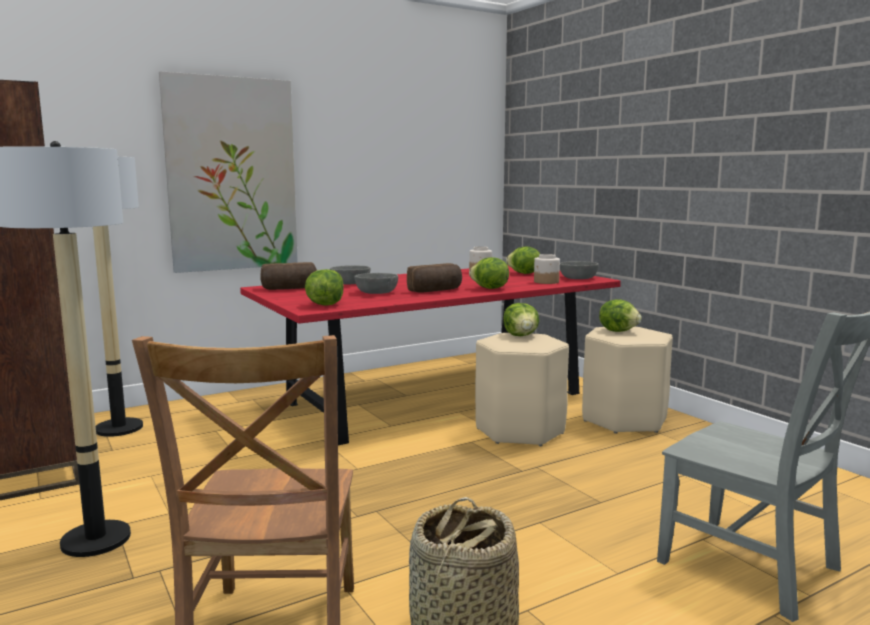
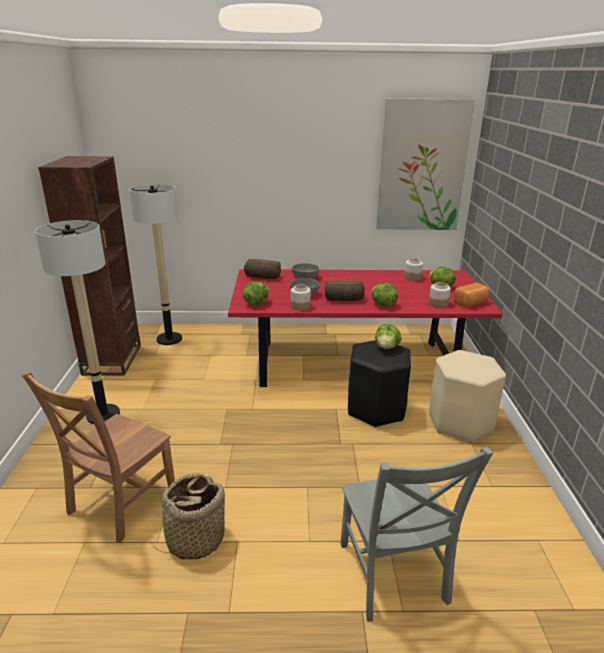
camera: 30 degrees right, 15 degrees up
(232, 174) = (248, 191): picture -> picture (422, 167)
(392, 300) = (300, 306): none -> jar
(519, 431) = (375, 409): beige stool -> black stool
(578, 278) = (471, 303): grey bowl -> bread
(618, 331) = (465, 360): lettuce -> none

